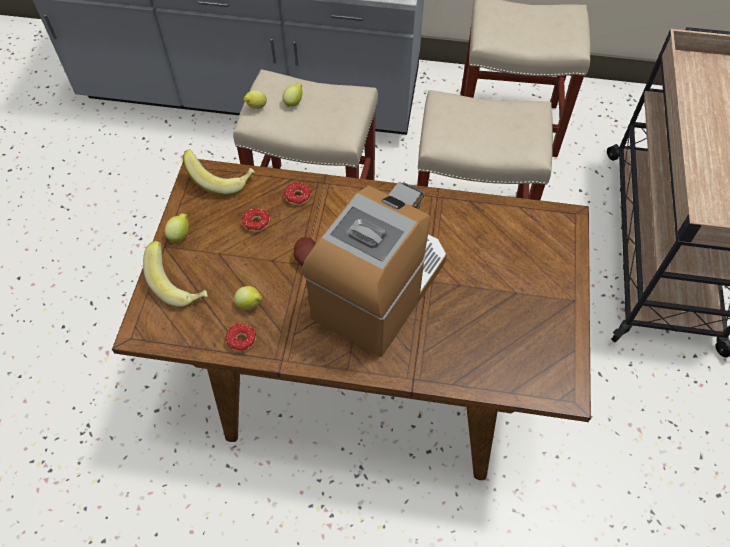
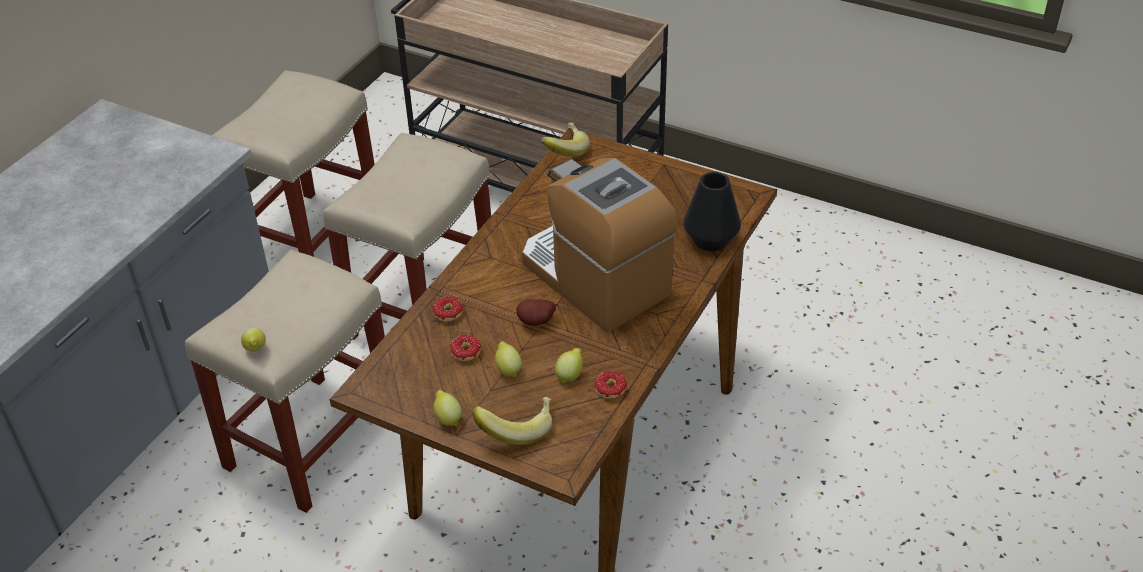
camera: 70 degrees left, 15 degrees down
(222, 180) = (386, 370): banana -> banana (563, 151)
(294, 102) = (269, 317): lemon -> lemon (508, 369)
(476, 372) = (711, 239): none -> black vase

